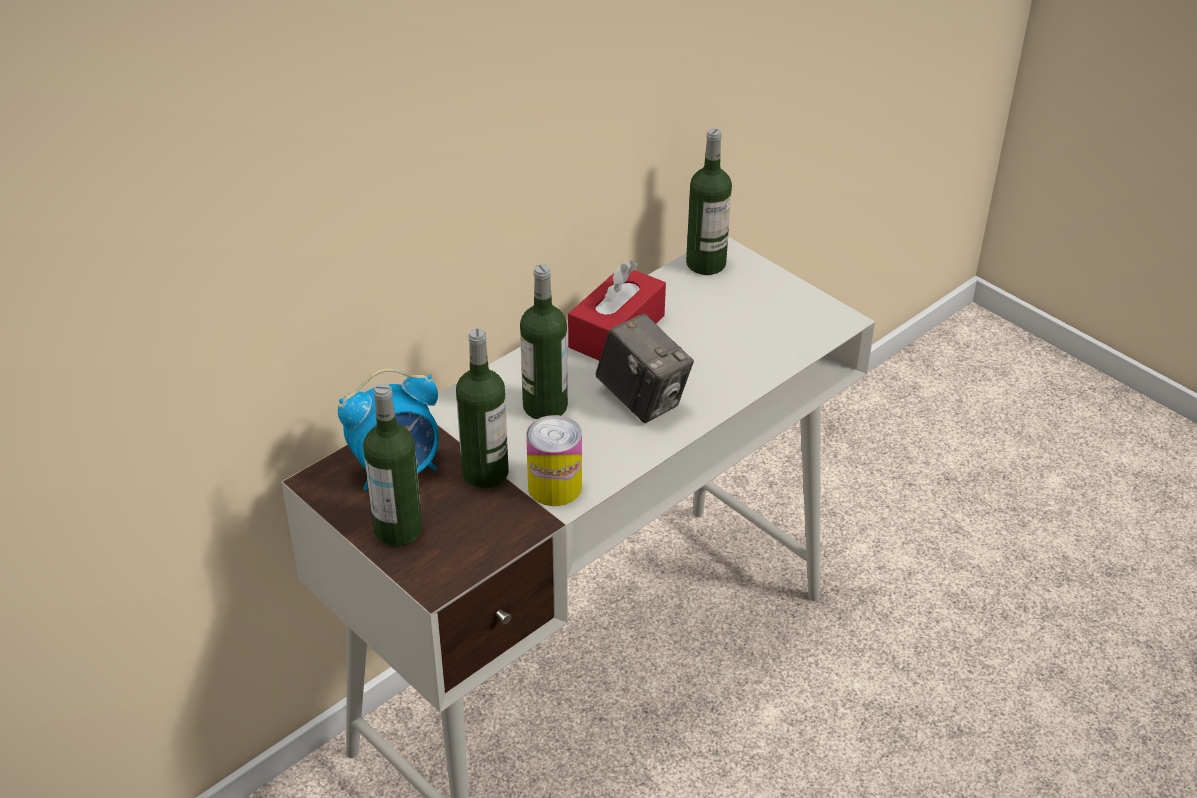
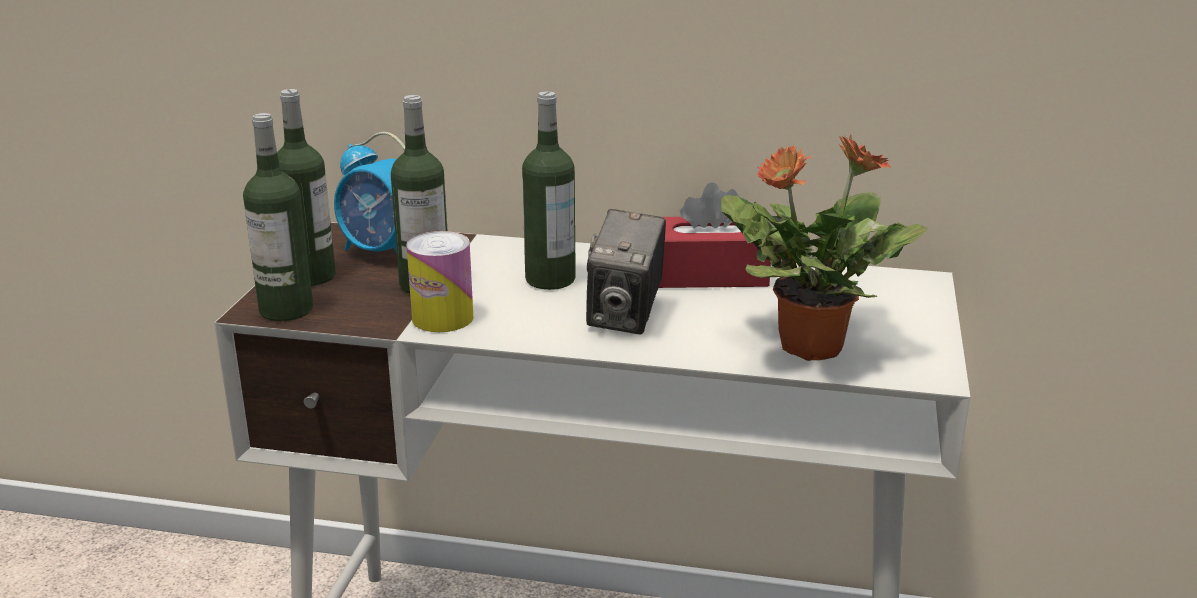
camera: 55 degrees right, 15 degrees down
(706, 263) = (886, 280): bottle -> bottle (286, 310)
(761, 346) = (807, 346): none -> potted plant

